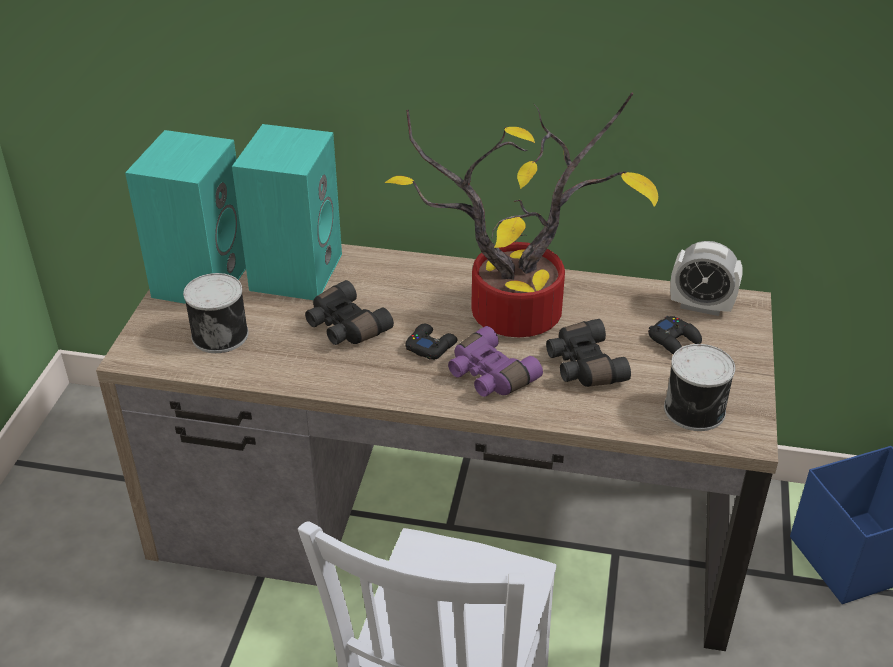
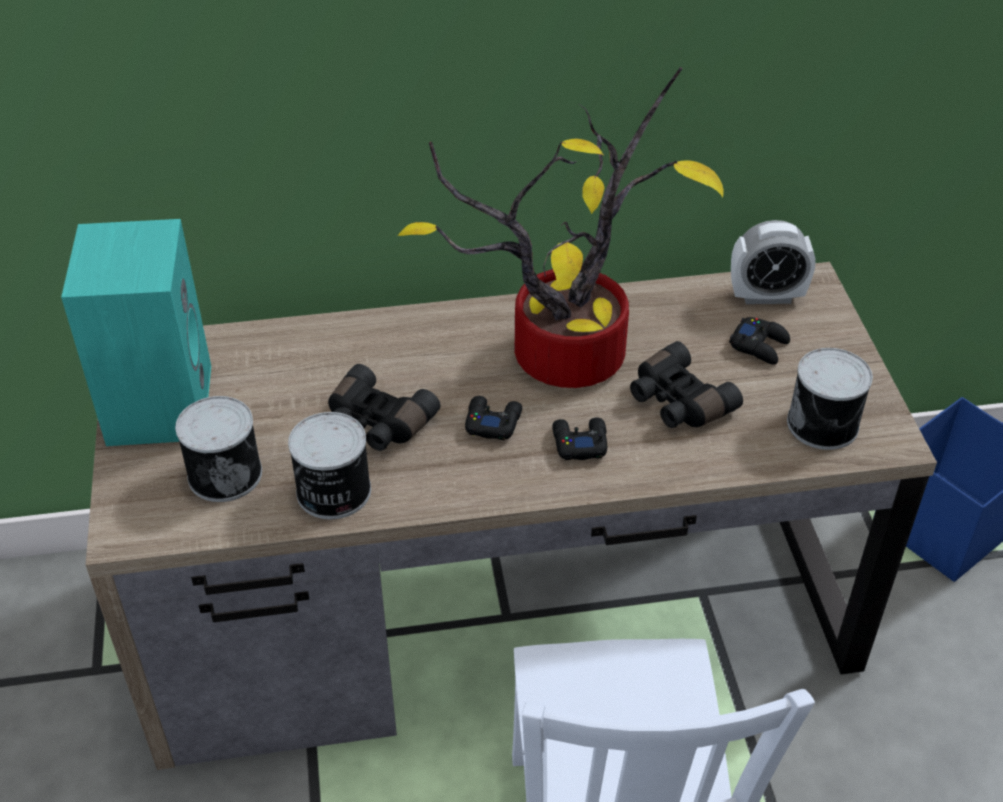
camera: 20 degrees left, 5 degrees up
(287, 365) = (333, 492): none -> can
(295, 270) = (274, 363): turquoise speaker -> none
(488, 376) = (579, 443): purple binoculars -> black game controller

